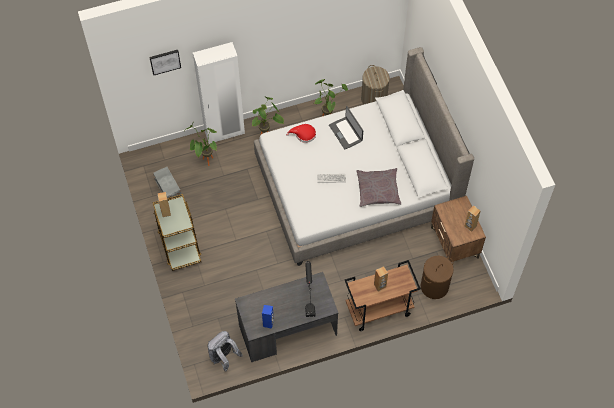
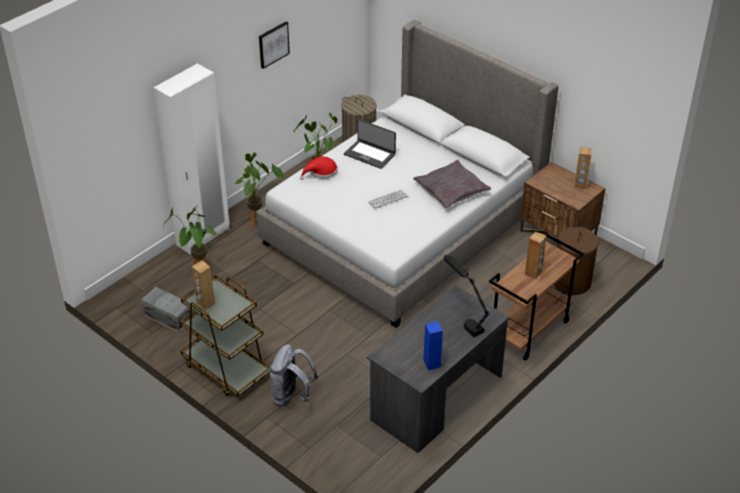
camera: 30 degrees left, 20 degrees down
(165, 61) = (121, 109): picture -> picture (273, 44)
(224, 357) = (377, 464): grey backpack -> grey backpack (291, 396)

